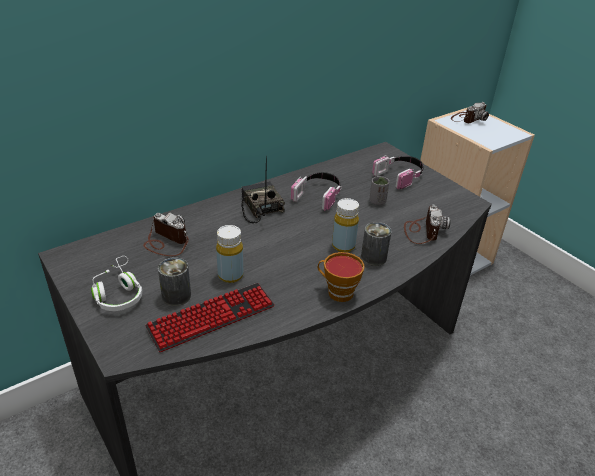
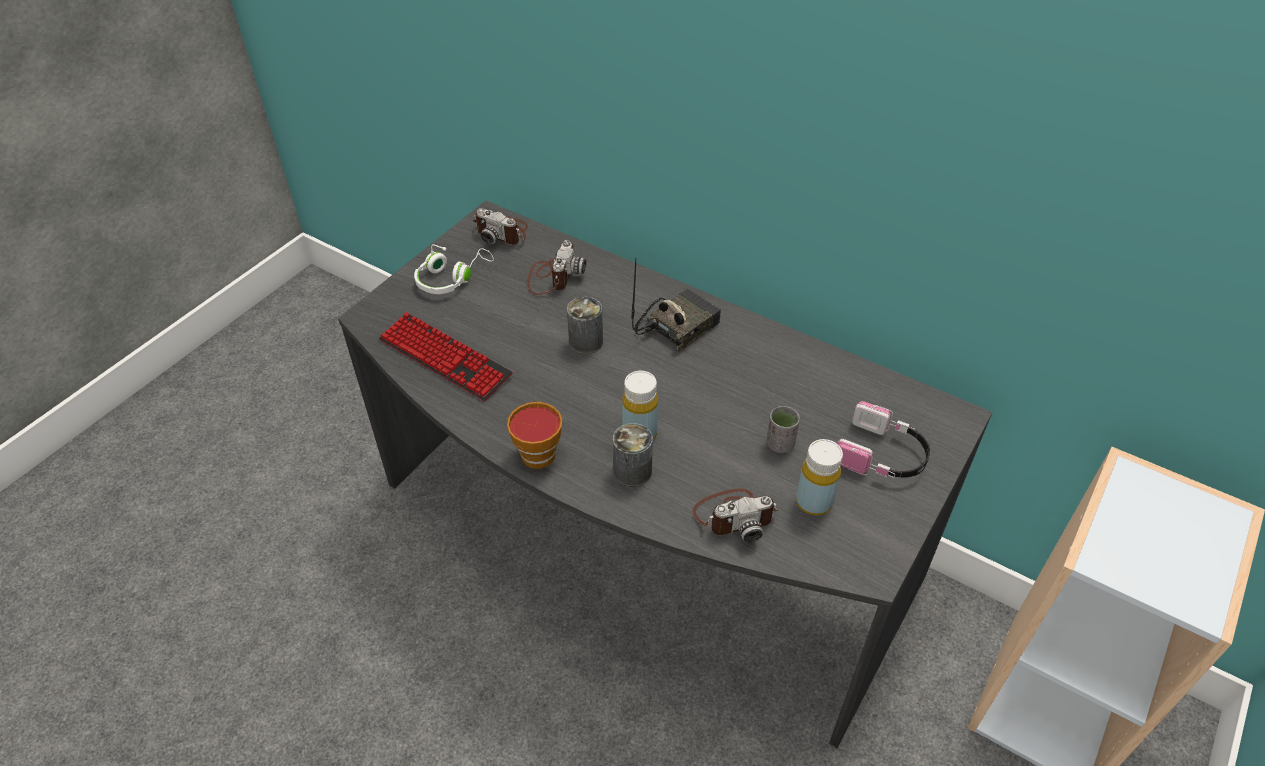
camera: 70 degrees right, 10 degrees up
(176, 296) = (466, 319): can -> can (586, 341)
(230, 275) = (521, 348): yellow bottle -> yellow bottle (814, 502)
(318, 195) = (748, 374): headphones -> none
(467, 118) = (1183, 509): camera -> camera (502, 231)

